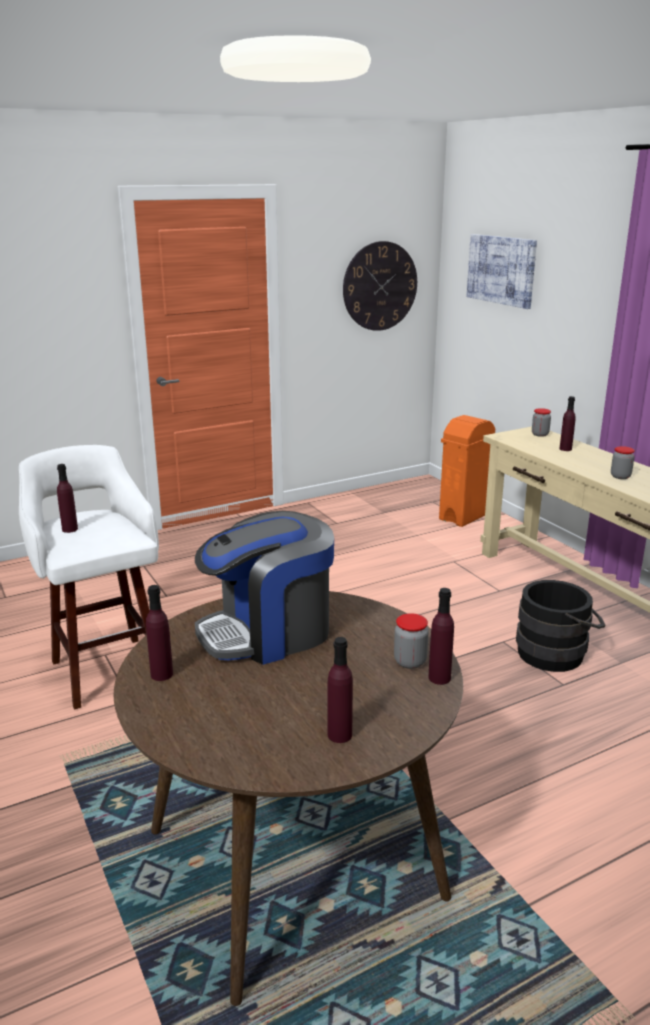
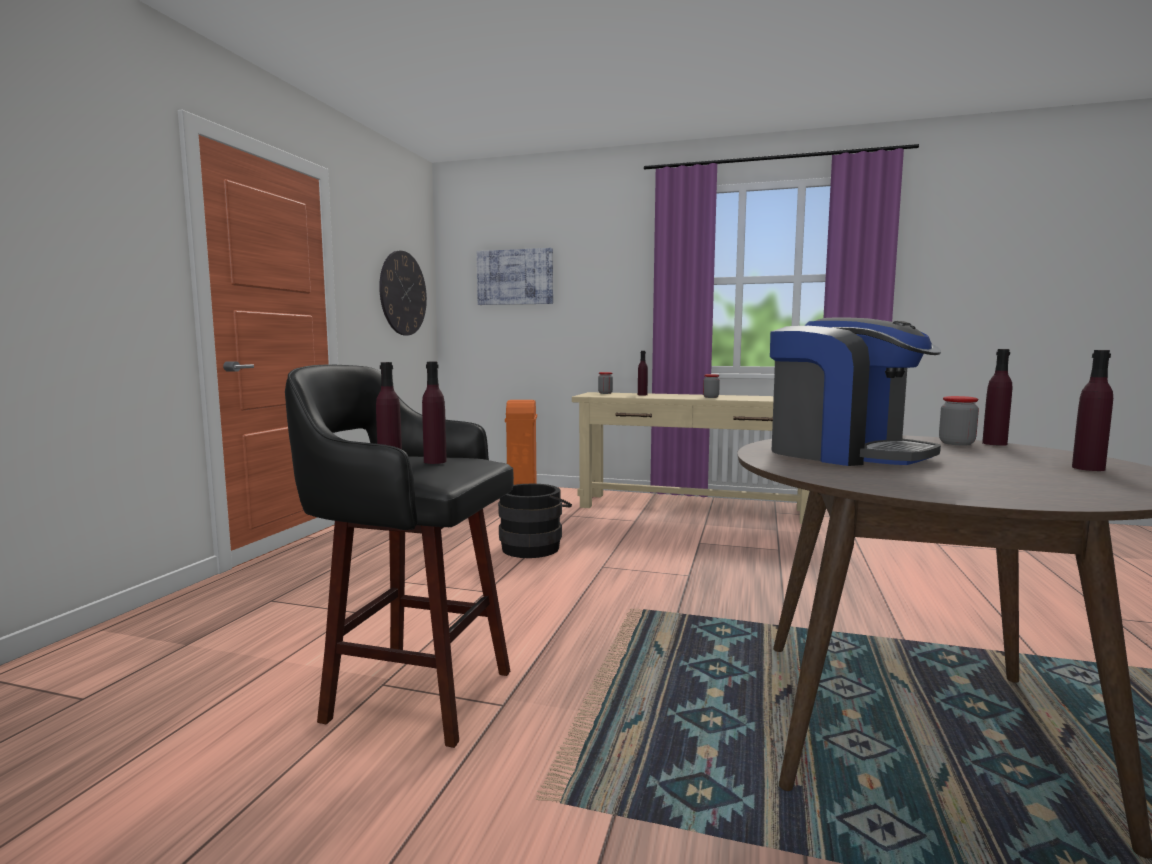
camera: 45 degrees left, 15 degrees down
(106, 668) = (413, 694): white stool -> black stool
(162, 674) = (895, 483): purple bottle -> purple bottle (435, 461)
(268, 632) = (844, 454): coffee machine -> coffee machine turned 60 degrees counterclockwise
(556, 653) = (738, 537): black bucket -> black bucket (534, 547)

